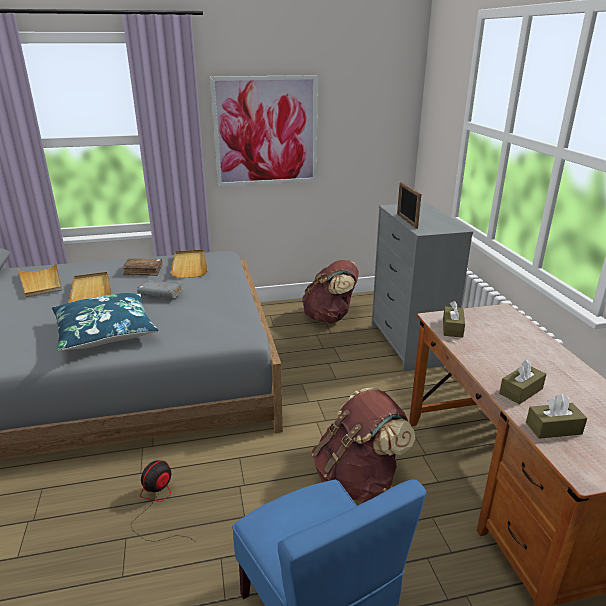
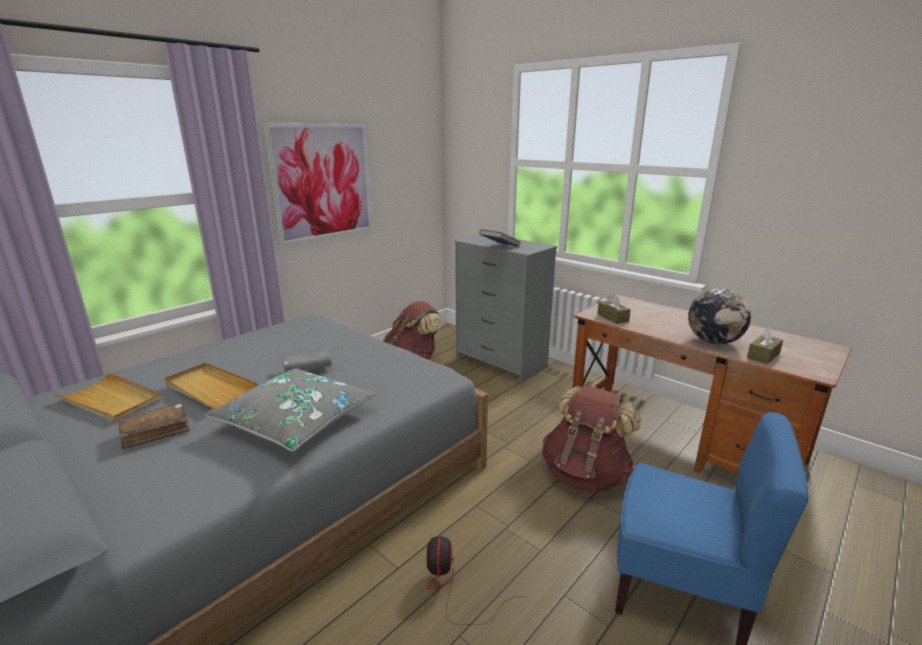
camera: 35 degrees left, 5 degrees down
(105, 331) = (296, 420): blue pillow -> grey pillow
(143, 271) = (243, 353): brown book -> brown book (156, 431)
(189, 265) = (292, 335): beige tray -> none
(406, 221) = (499, 247): picture frame -> blue book
(521, 391) = (713, 342): brown tissue box -> globe

